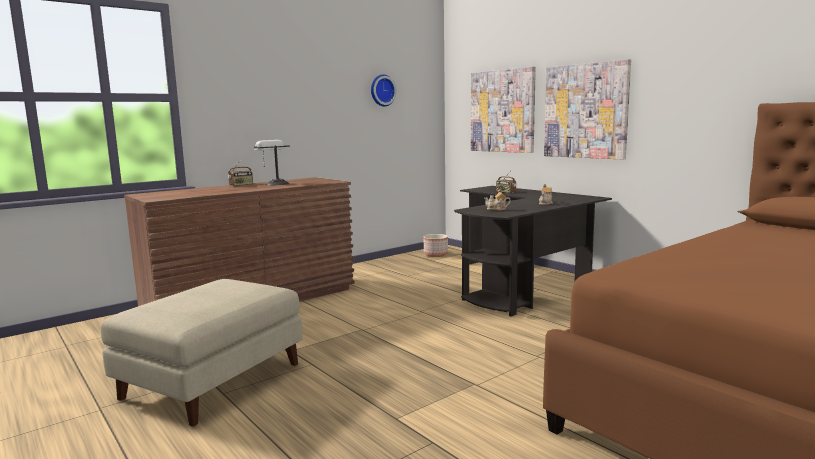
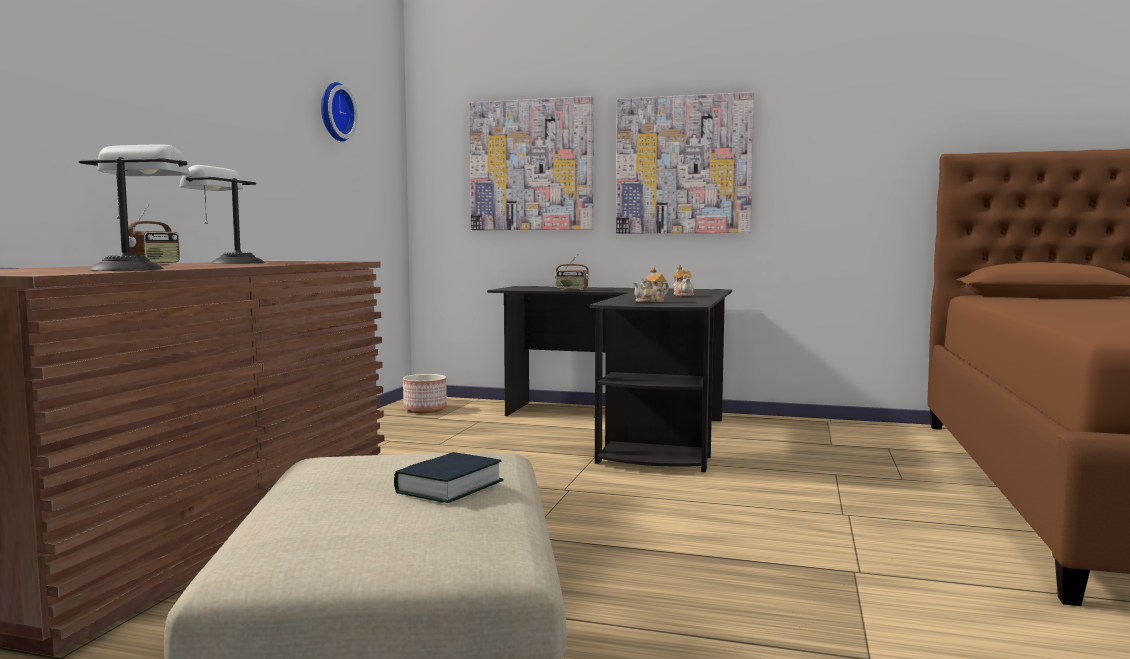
camera: 35 degrees left, 5 degrees down
(204, 193) = (135, 269): none -> table lamp
(221, 299) = (449, 487): none -> book

